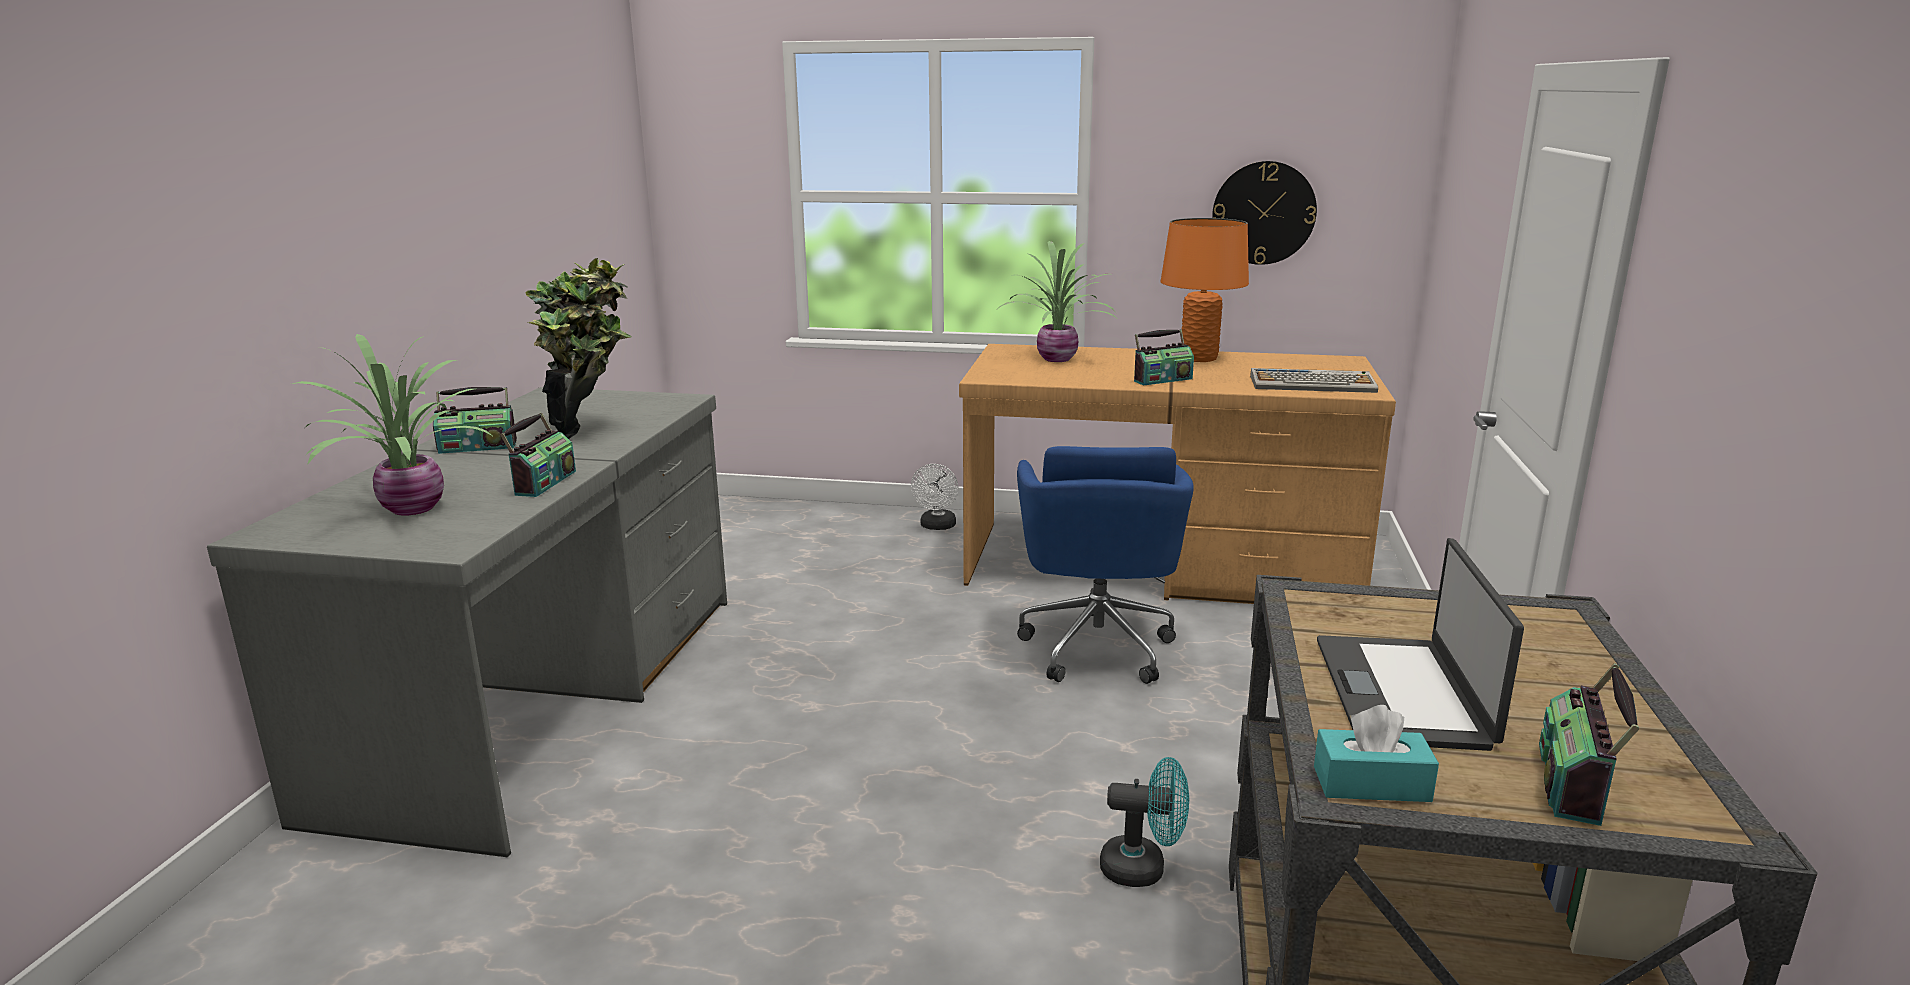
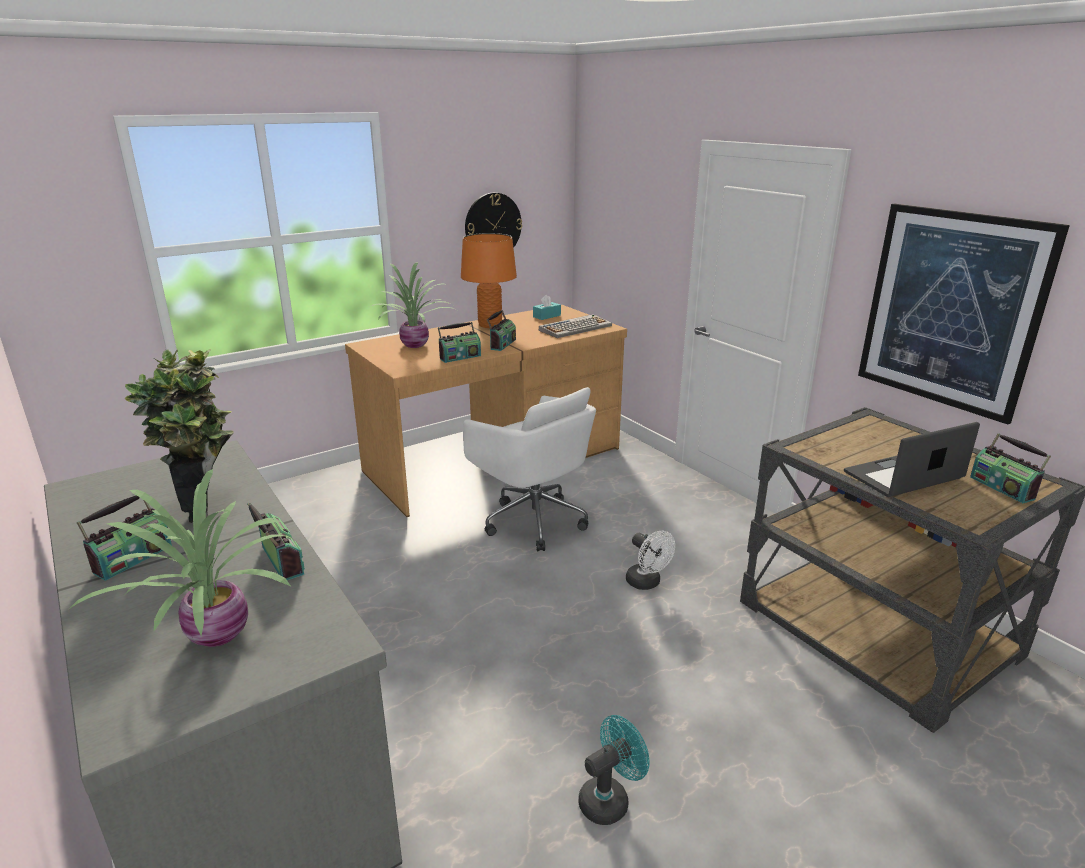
camera: 45 degrees left, 5 degrees up
(937, 526) = (329, 485): white fan -> white fan (647, 583)
(1078, 380) = (460, 357): none -> radio
(1096, 646) = (531, 521): blue office chair -> white office chair
(1143, 868) = (715, 624): turquoise fan -> turquoise fan (609, 799)
(1371, 784) = (973, 520): turquoise tissue box -> turquoise tissue box (547, 316)
(1404, 692) = (904, 476): laptop -> laptop turned 105 degrees clockwise
(1725, 400) = (950, 310): none -> picture

